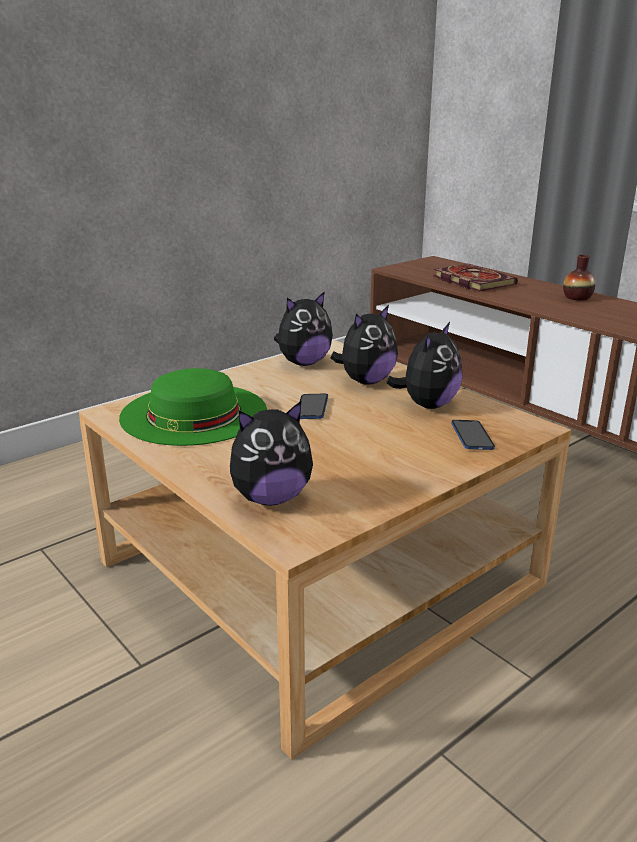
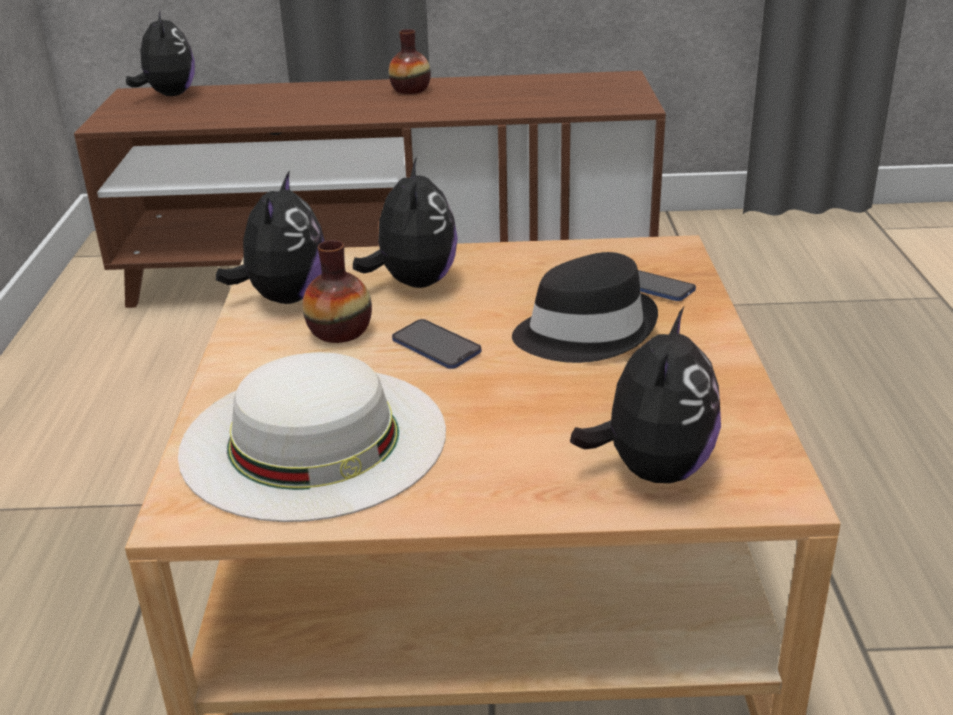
camera: 50 degrees left, 5 degrees up
(194, 413) = (314, 439): green hat -> white hat
(292, 384) = (340, 331): none -> vase
(386, 436) = (585, 332): none -> black hat
(427, 405) = (537, 276): plush toy -> plush toy (169, 95)
(471, 281) = (250, 107): book -> none

